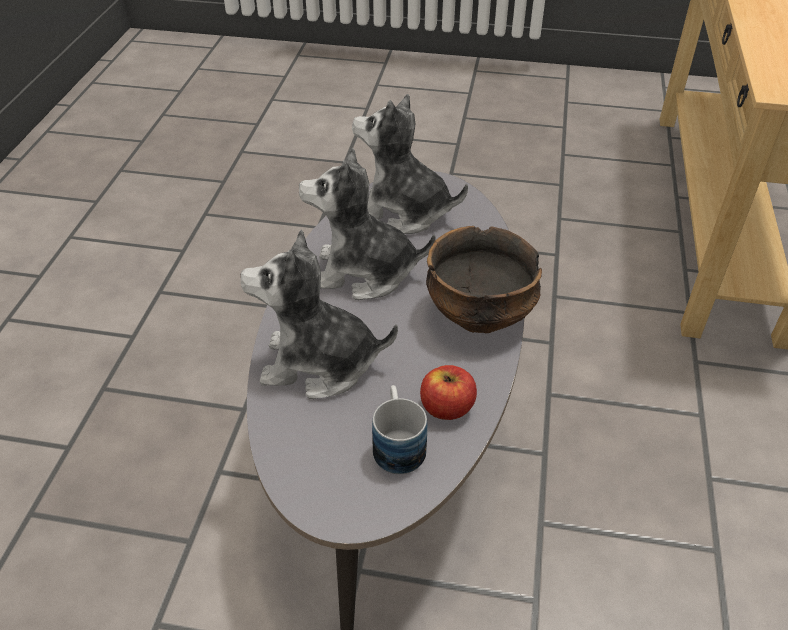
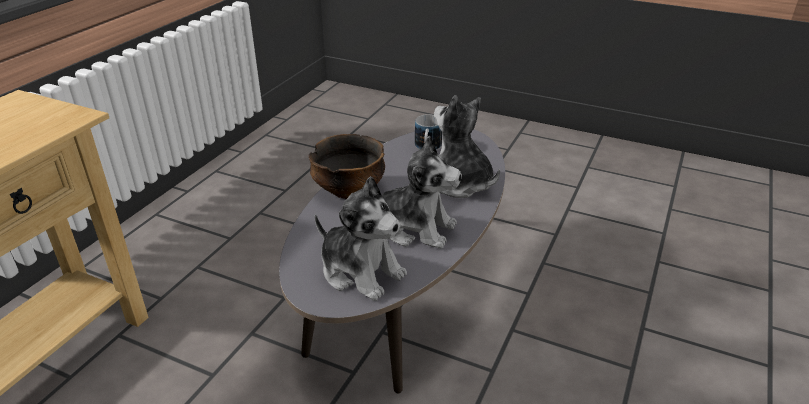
camera: 165 degrees left, 10 degrees down
(319, 364) = (460, 183): plush toy -> plush toy turned 150 degrees counterclockwise
(447, 407) = (395, 156): apple -> none

